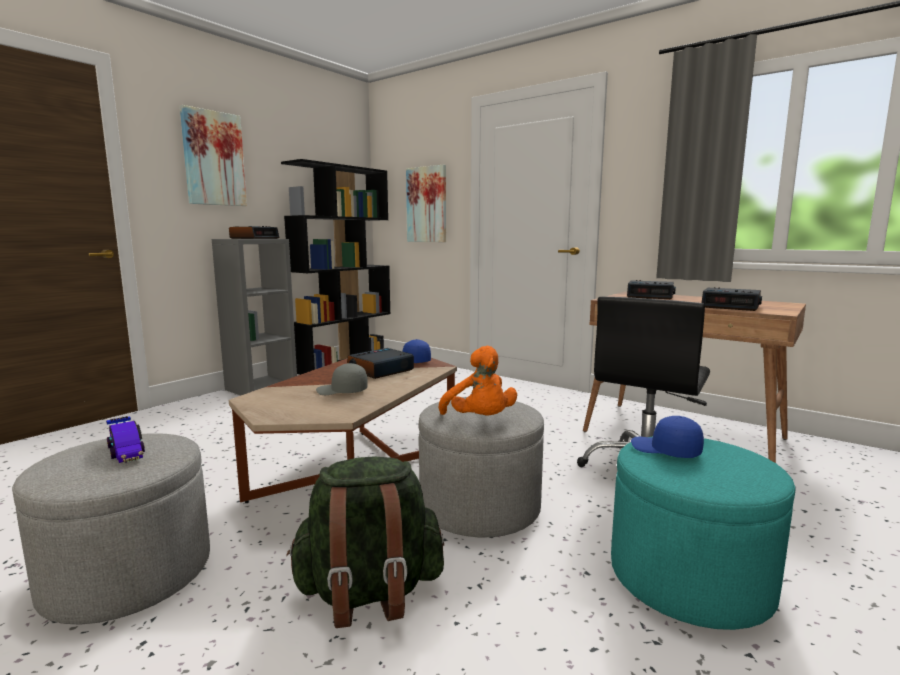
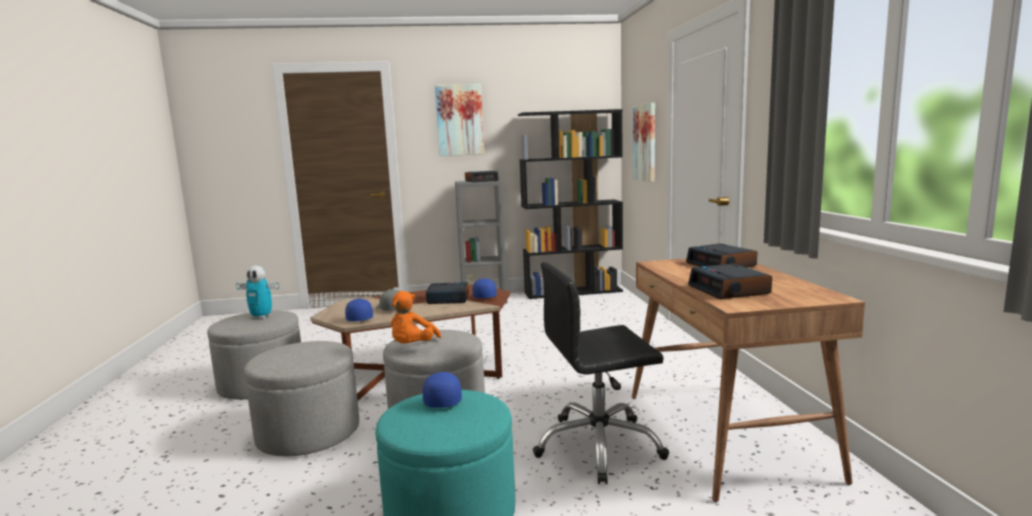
camera: 45 degrees right, 0 degrees up
(126, 450) = (261, 317): toy car -> toy robot
(337, 409) = (358, 318): none -> blue cap
(369, 593) = (308, 433): green backpack -> grey ottoman

